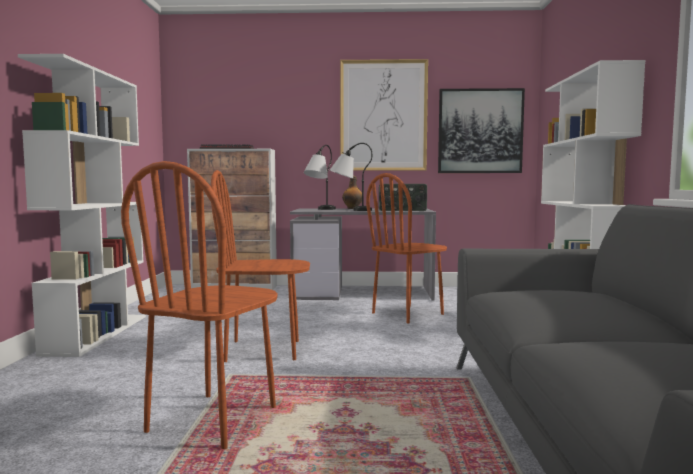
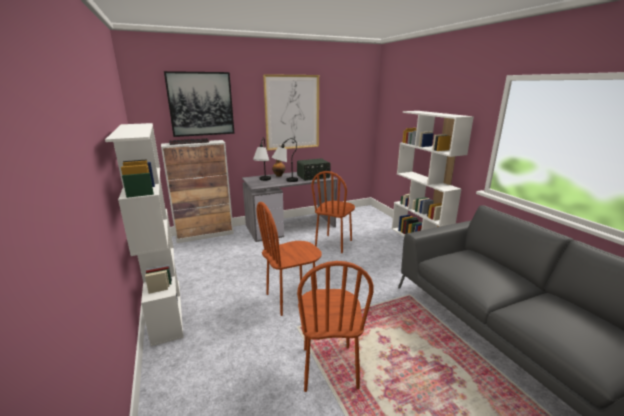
camera: 25 degrees left, 15 degrees up
(480, 131) = (347, 120): picture -> picture (201, 104)

